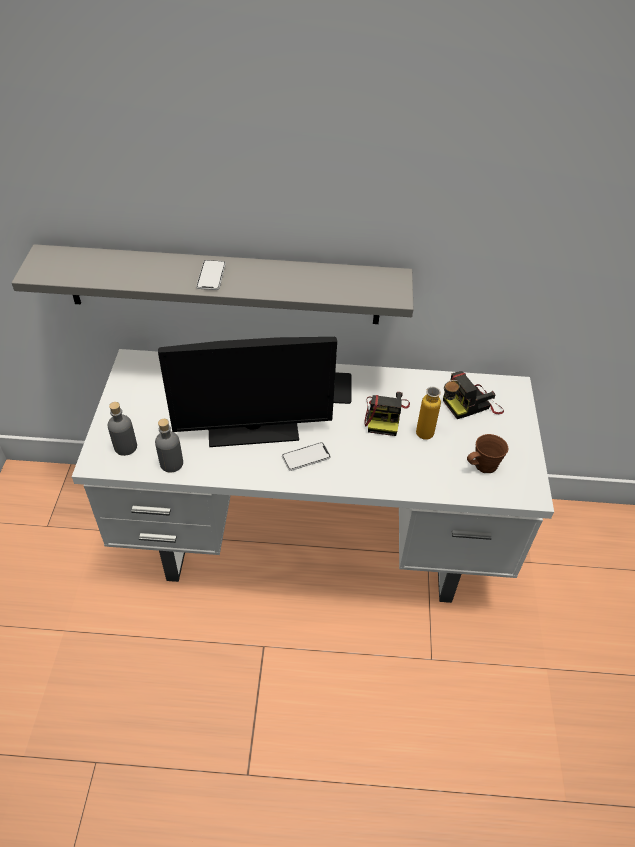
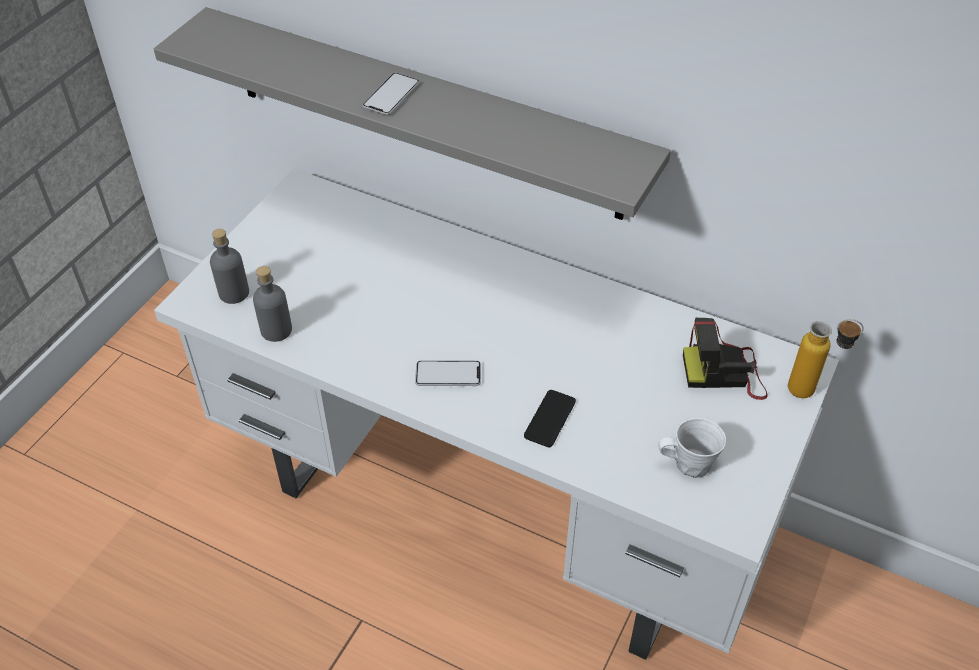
camera: 25 degrees right, 0 degrees up
(253, 428) = (401, 316): monitor -> none
(341, 388) = (548, 298): phone -> phone (550, 419)
(385, 415) = (588, 351): camera -> none
(432, 433) = (641, 395): bottle -> bottle (812, 391)
(483, 465) = (690, 463): brown mug -> white mug

